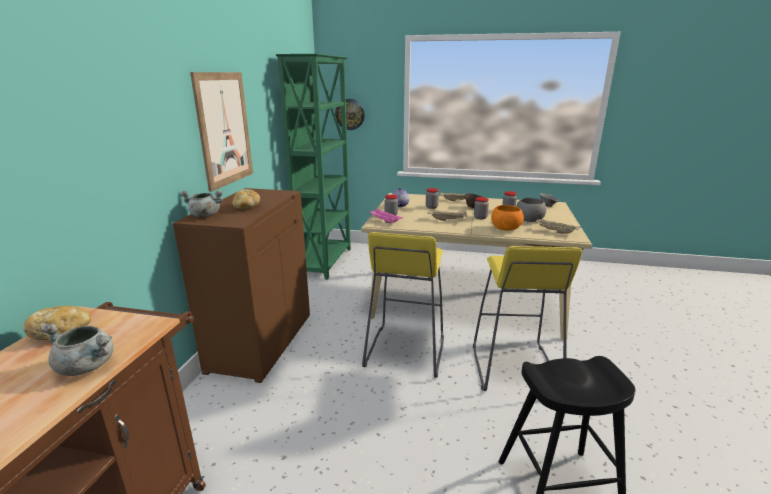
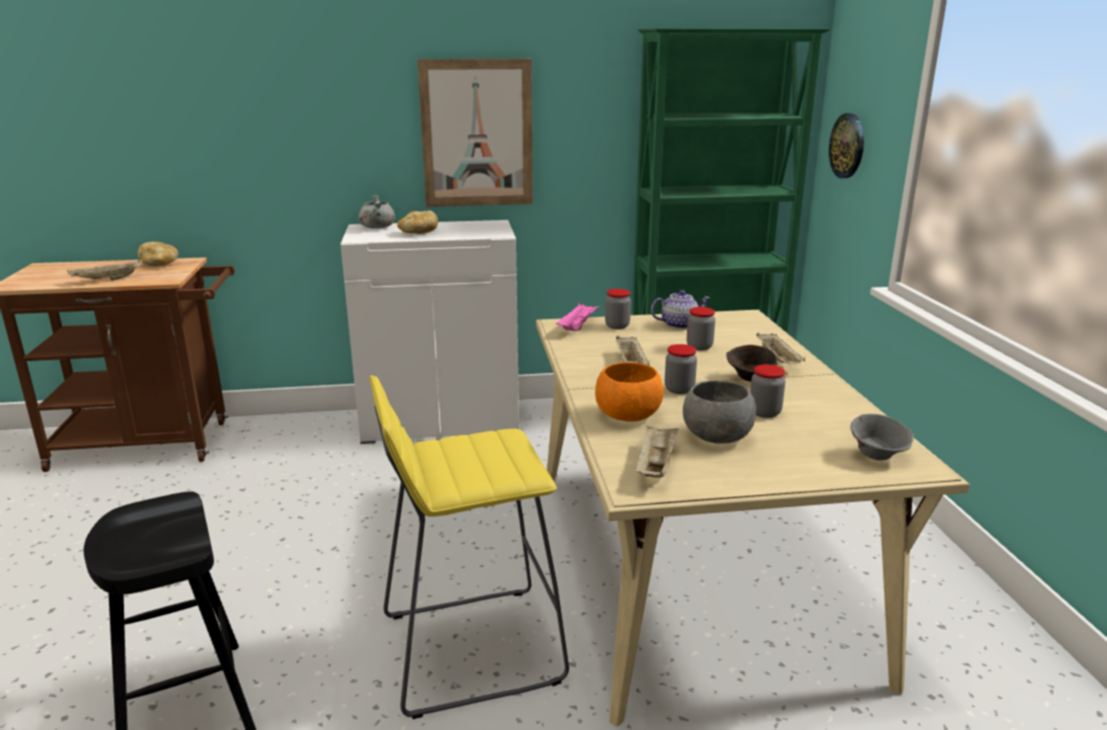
camera: 70 degrees right, 0 degrees up
(88, 366) = (107, 280): grey cooking pot -> beige tray
(260, 342) = (441, 421): brown cabinet -> white cabinet
(404, 351) = (470, 526): yellow stool -> none

